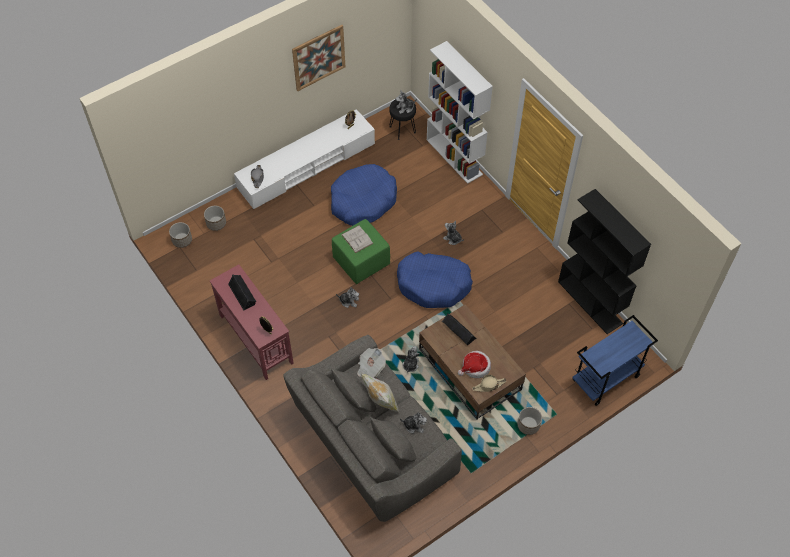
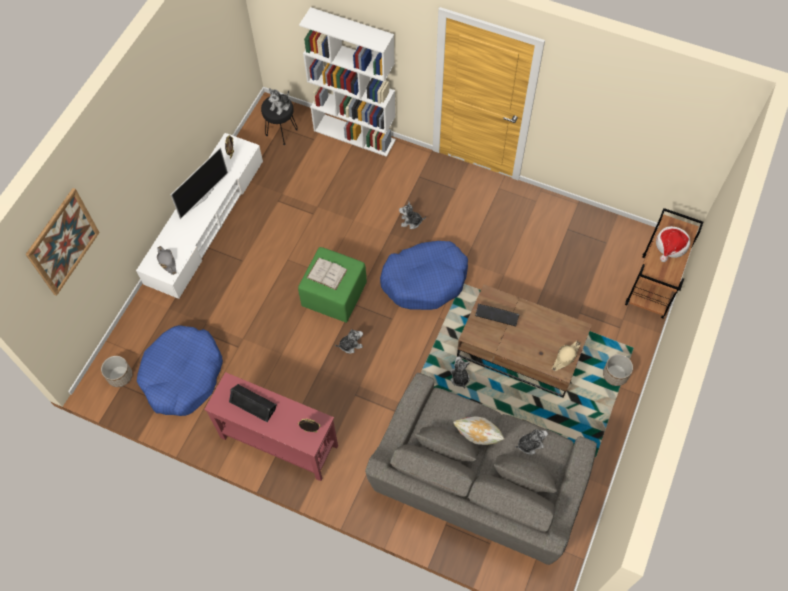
camera: 30 degrees left, 5 degrees up
(216, 223) = (147, 336): planter -> none
(311, 146) = (203, 197): none -> television
(318, 57) = (176, 90): picture -> picture (63, 242)
(363, 201) = (291, 229): blue dog bed -> blue dog bed (182, 375)
(370, 367) = (441, 407): newspaper -> none
(475, 367) = (539, 345): hat -> hat (671, 246)
(590, 302) = (587, 217): black bookcase -> none
(605, 379) = (653, 287): blue cart -> brown cart

